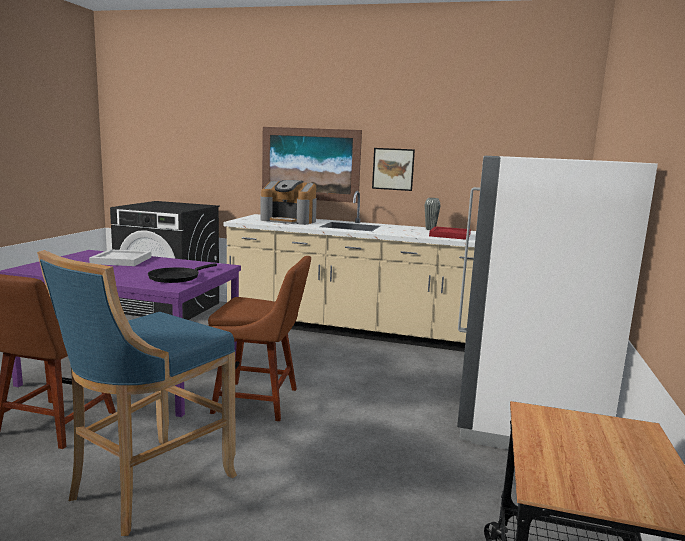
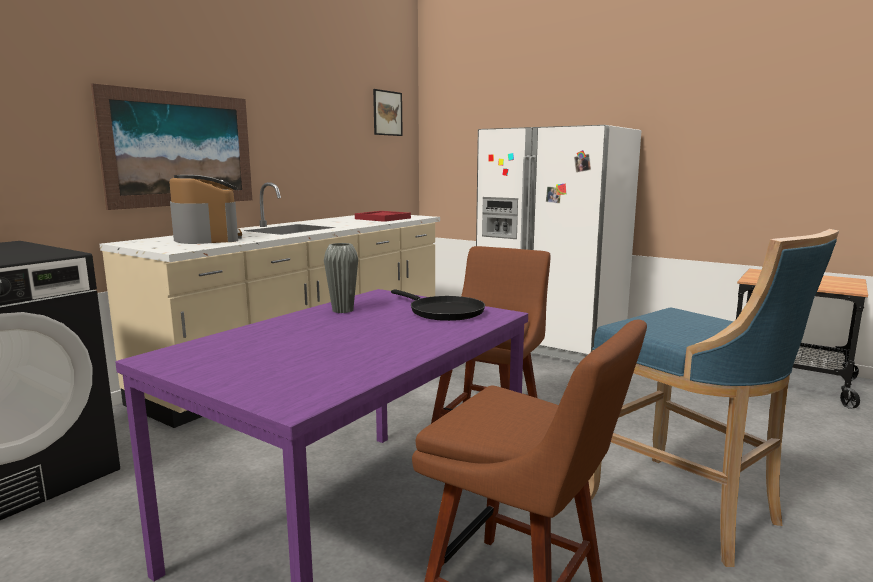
camera: 70 degrees left, 0 degrees up
(122, 260) = (283, 336): white tray -> none
(289, 220) = (208, 238): coffee machine -> coffee machine turned 60 degrees counterclockwise
(393, 169) = (282, 151): picture -> picture (387, 113)
(430, 229) = (341, 218): grey vase -> grey vase (343, 310)

